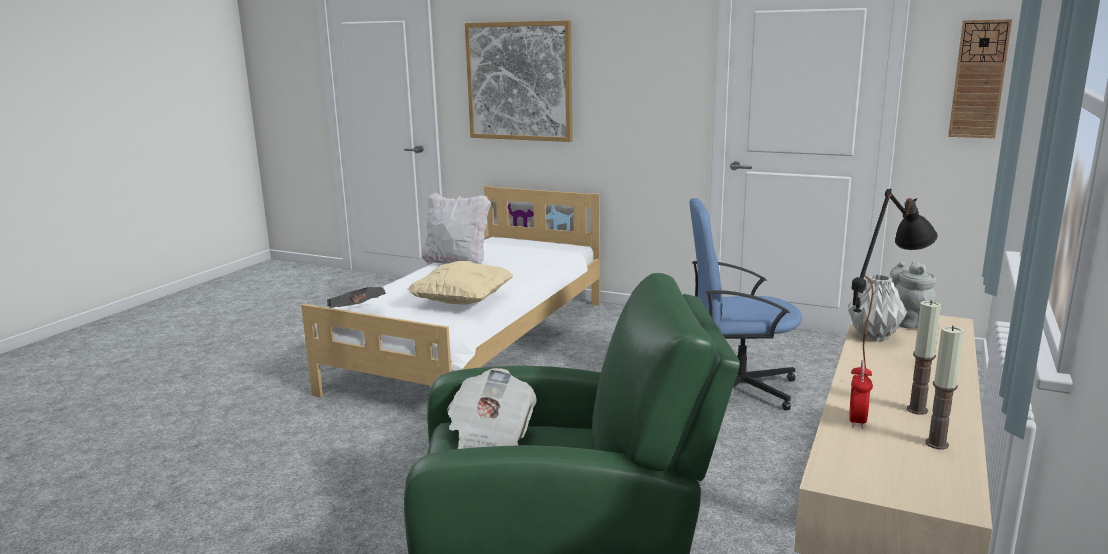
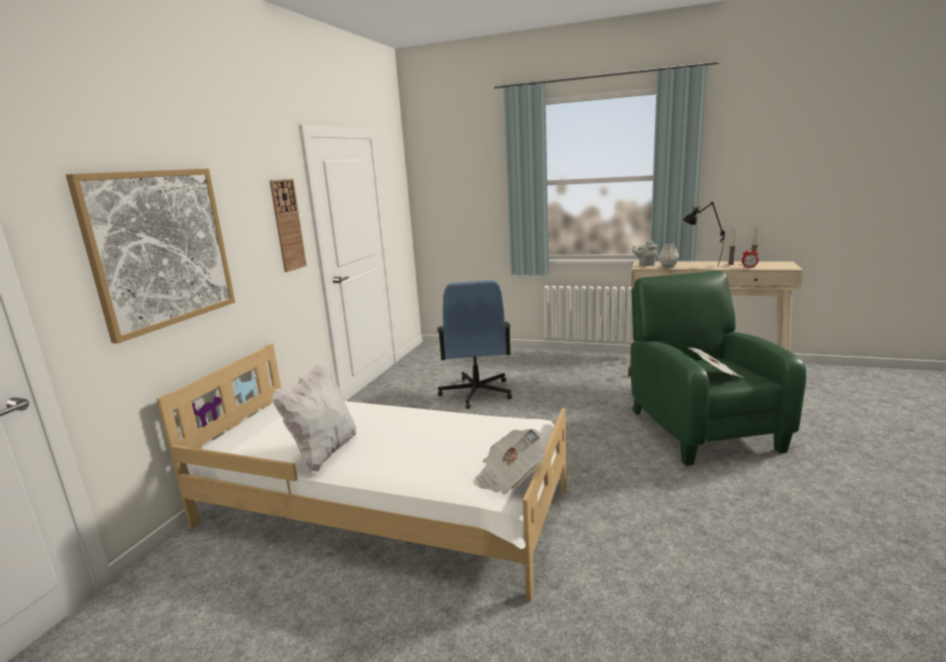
camera: 95 degrees left, 0 degrees up
(462, 302) = (467, 427): beige pillow -> none
(979, 79) = (400, 199): wall clock -> wall clock (287, 225)

